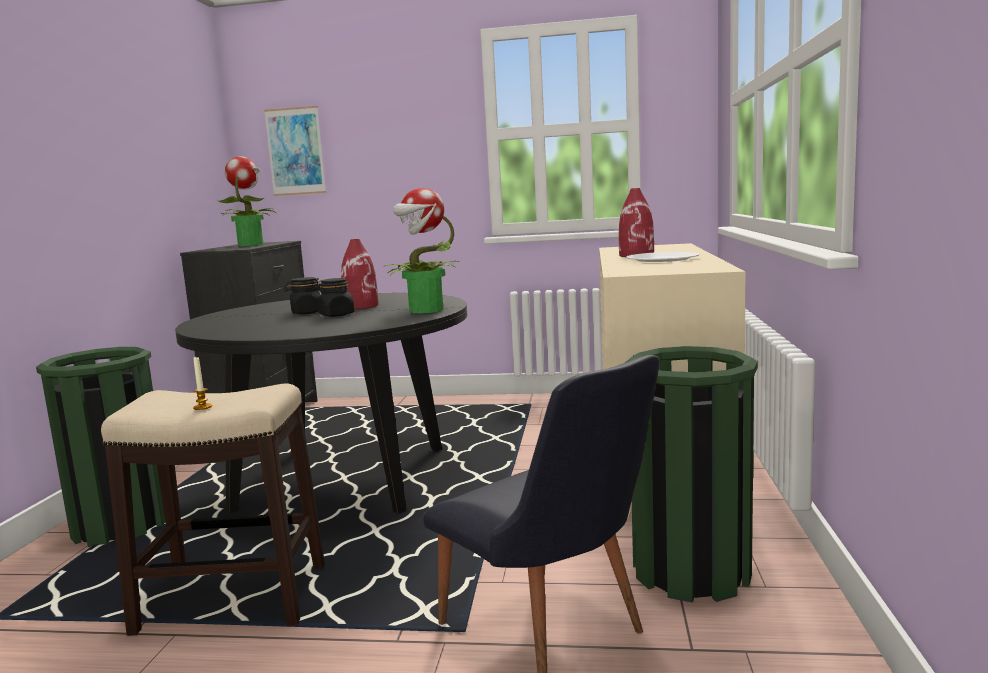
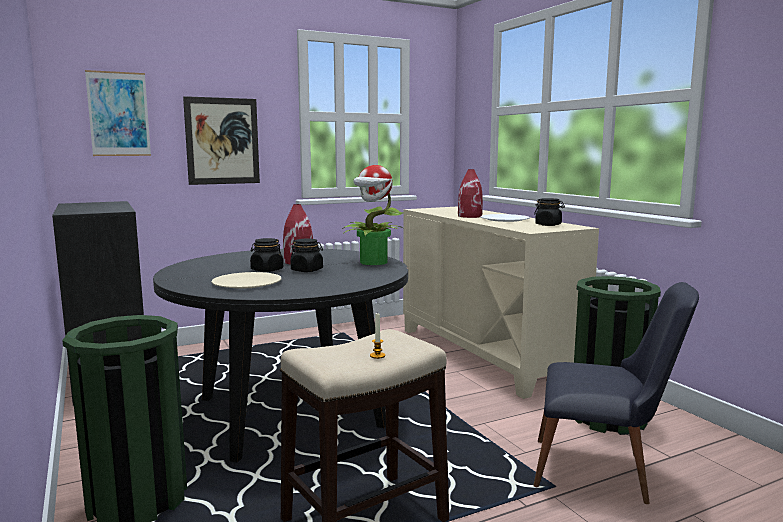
camera: 35 degrees left, 0 degrees up
(249, 323) = (247, 283): none -> beige plate
(250, 245) = (94, 205): potted plant -> none
(397, 172) = (222, 141): none -> picture
(687, 266) = (548, 225): none -> black jar

